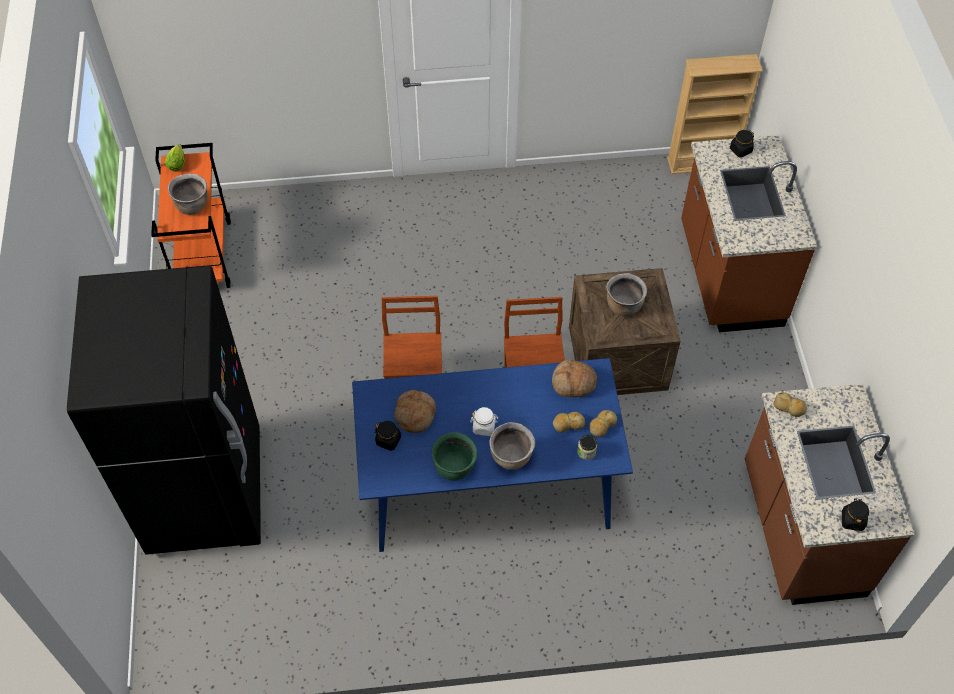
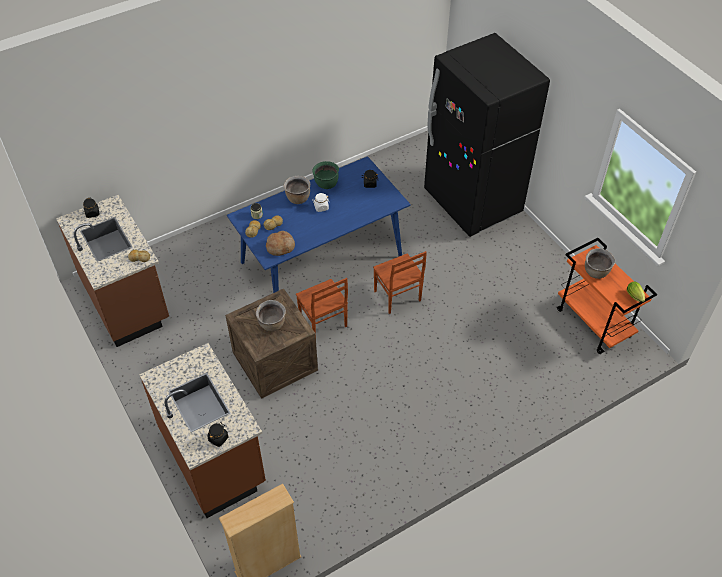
camera: 155 degrees right, 5 degrees down
(414, 414) = (364, 200): bread -> none

